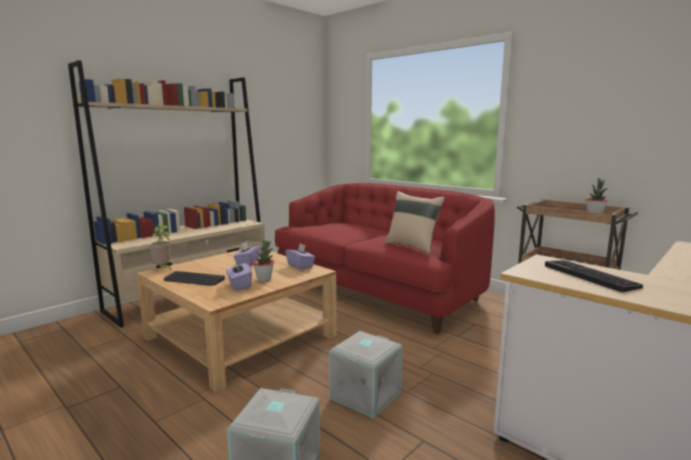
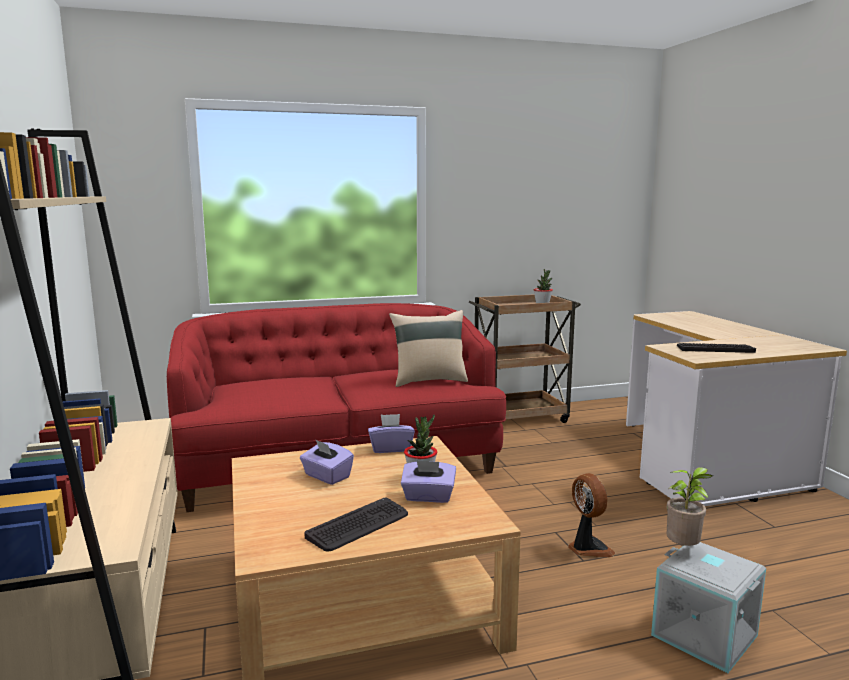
camera: 60 degrees left, 0 degrees up
(163, 269) = (255, 546): potted plant -> potted plant (684, 549)
(364, 394) = (588, 548): grey storage box -> fan

